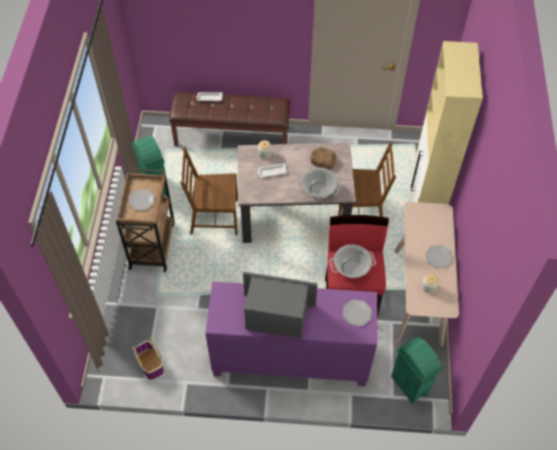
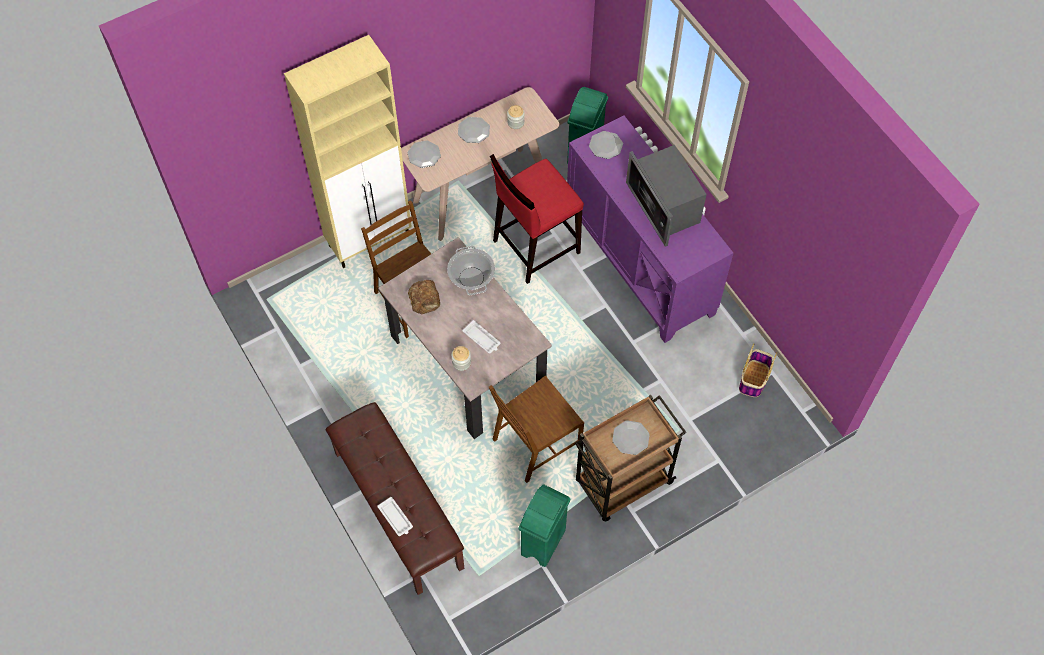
camera: 125 degrees left, 5 degrees up
(214, 217) = (535, 444): brown chair -> brown chair turned 90 degrees clockwise
(351, 268) = (548, 193): cooking pot -> none
(437, 217) = (424, 155): none -> plate

